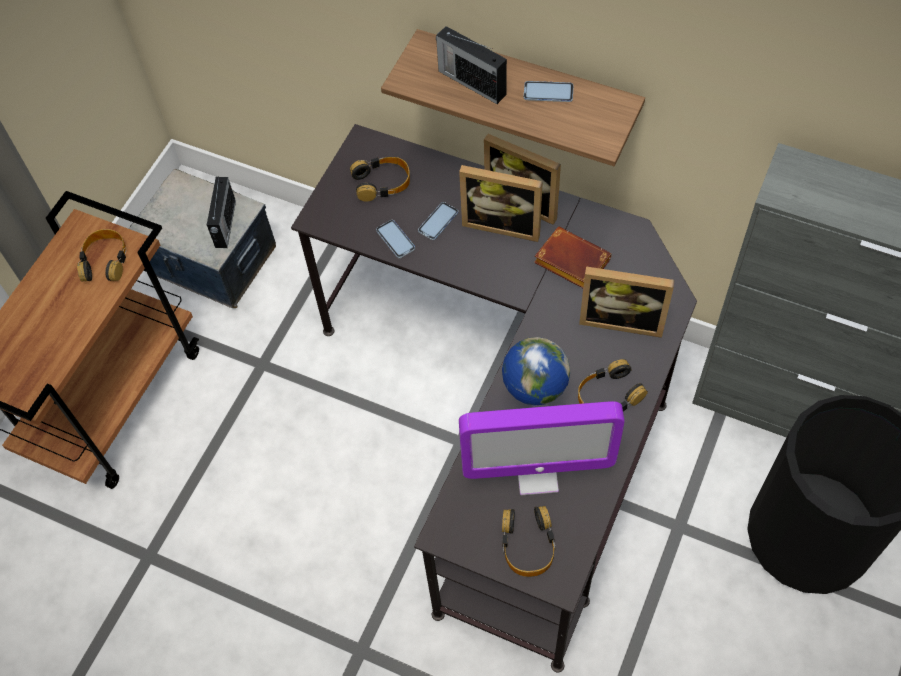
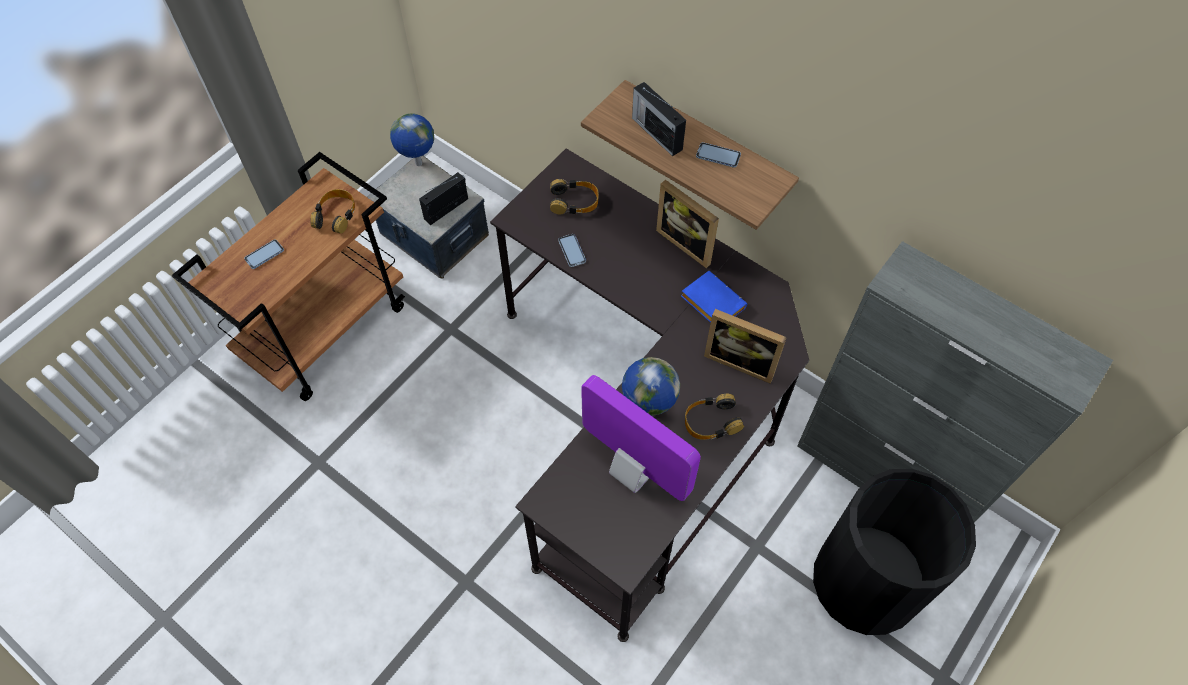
camera: 10 degrees right, 0 degrees up
(176, 181) = (418, 164): none -> globe
(225, 225) = (447, 208): radio -> radio turned 150 degrees counterclockwise
(438, 222) = (611, 244): phone -> phone (264, 255)
(503, 223) = (664, 257): picture frame -> none
(527, 544) = (608, 528): headphones -> none
(537, 474) = (633, 472): monitor -> monitor turned 150 degrees counterclockwise
(569, 262) = (710, 303): brown book -> blue book

